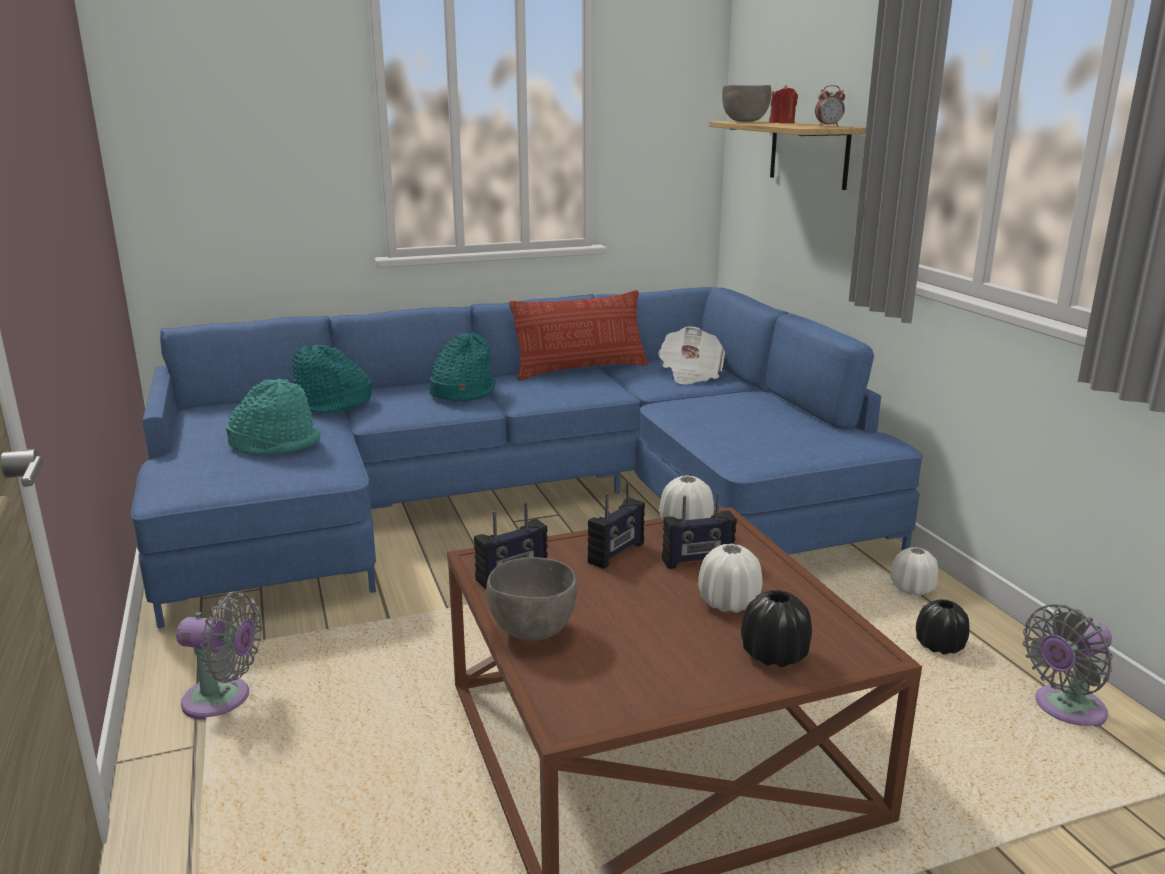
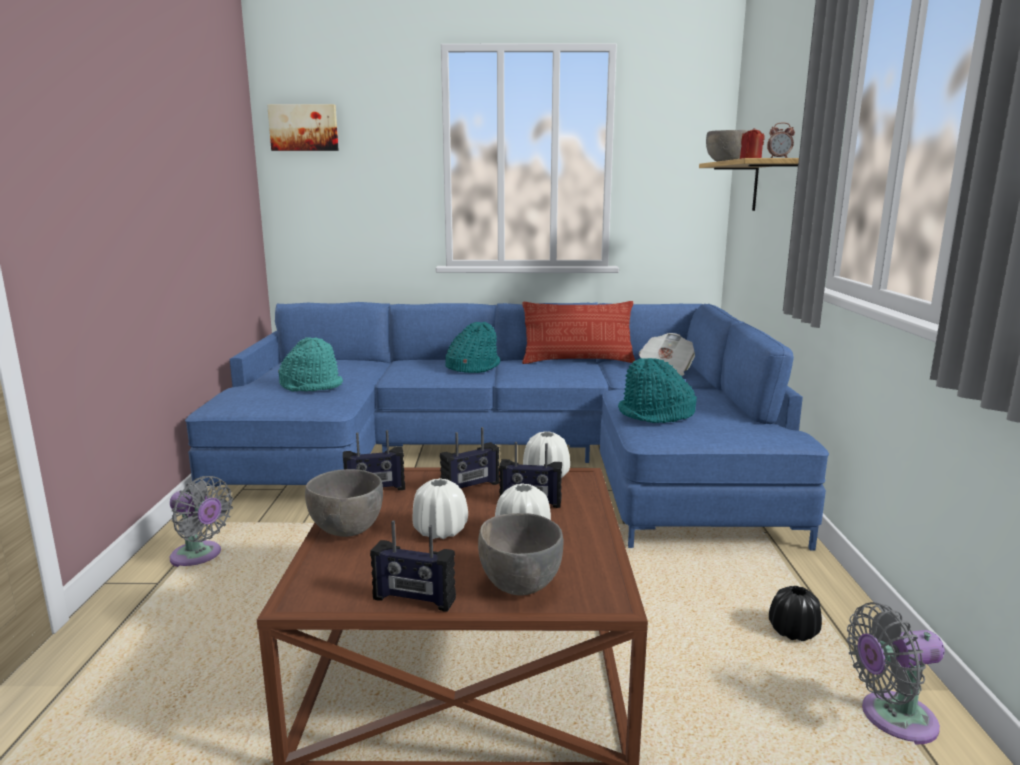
camera: 20 degrees right, 5 degrees down
(170, 69) = (304, 128): none -> picture
(331, 404) = (375, 366): turquoise hat -> turquoise hat (656, 415)
(688, 695) = (414, 600): none -> radio
(774, 654) = (520, 584): black vase -> grey bowl
(912, 589) = (799, 578): white vase -> white vase (440, 531)

